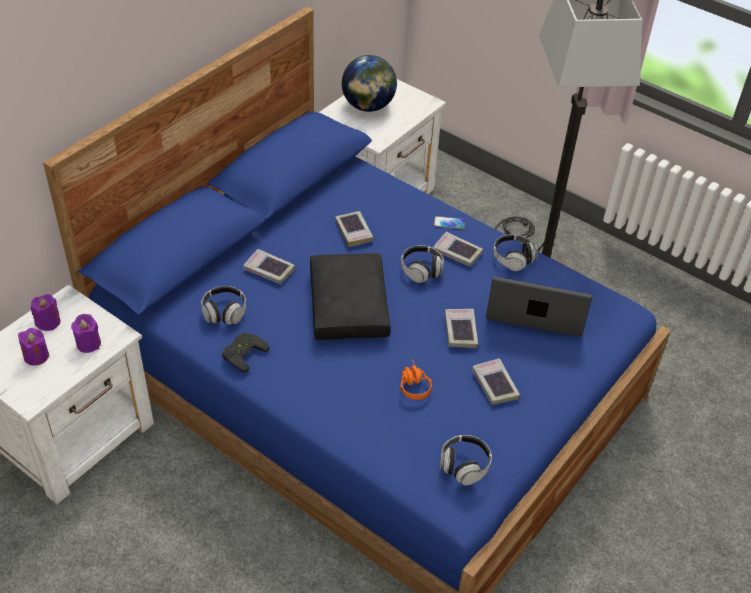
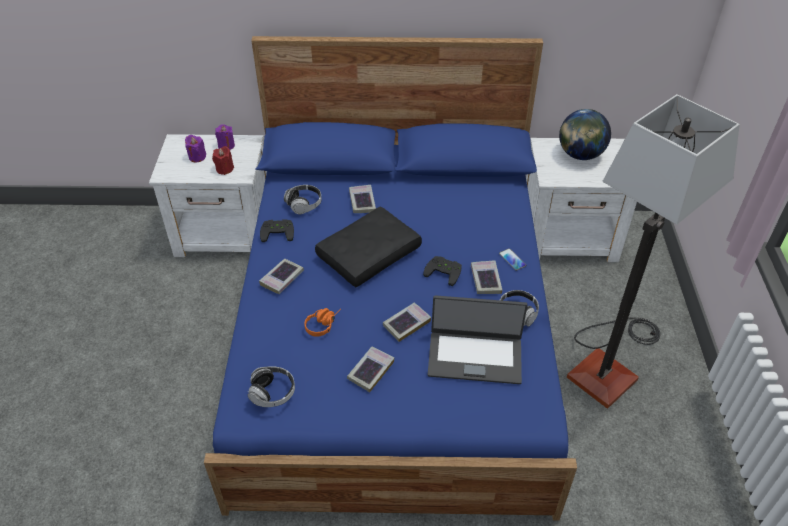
camera: 55 degrees right, 0 degrees up
(88, 344) = (224, 169): purple candle -> red candle
(354, 231) = (444, 218): book -> book (282, 278)
(421, 270) = (444, 271): headphones -> black game controller
(536, 311) = (475, 356): laptop -> laptop turned 120 degrees clockwise

